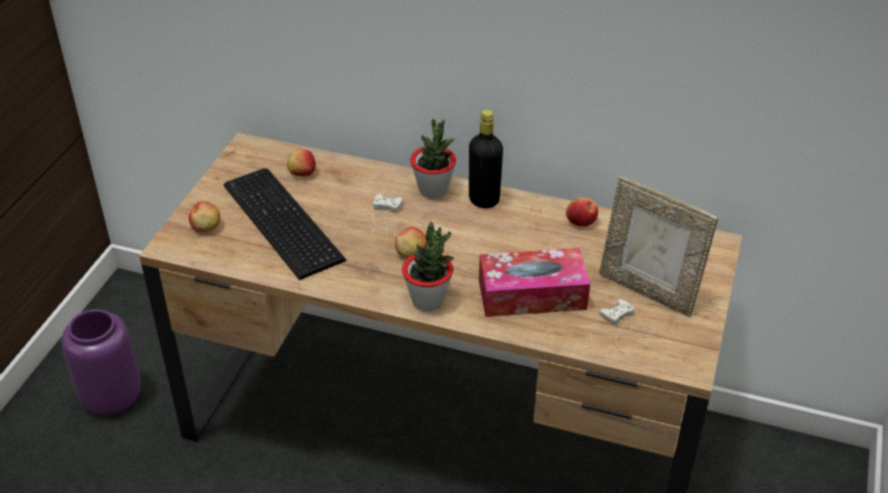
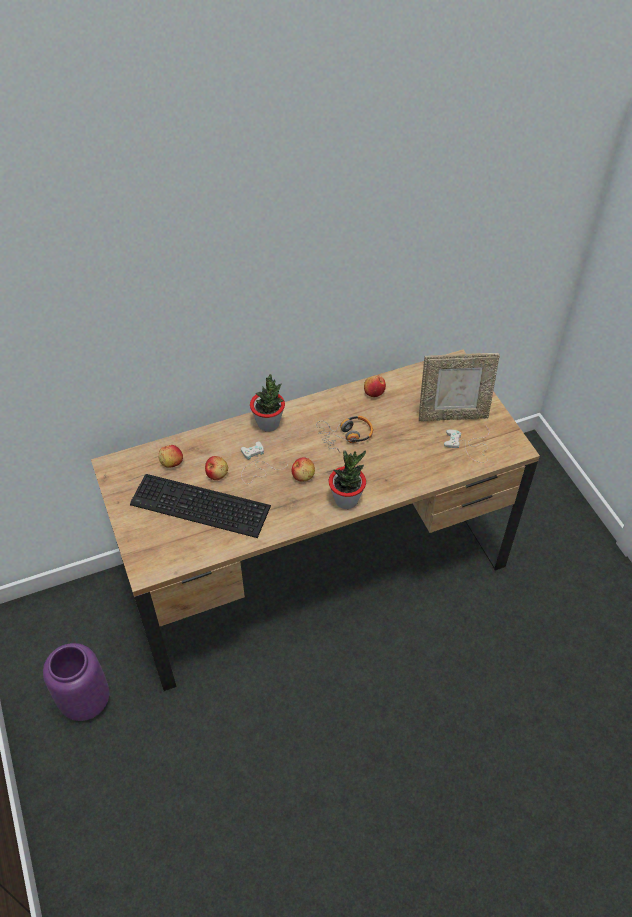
camera: 40 degrees left, 10 degrees up
(206, 227) = (154, 542): apple -> apple (217, 474)
(484, 200) = (305, 412): black bottle -> none
(499, 244) = (346, 436): none -> headphones
(532, 294) = (397, 457): tissue box -> none

